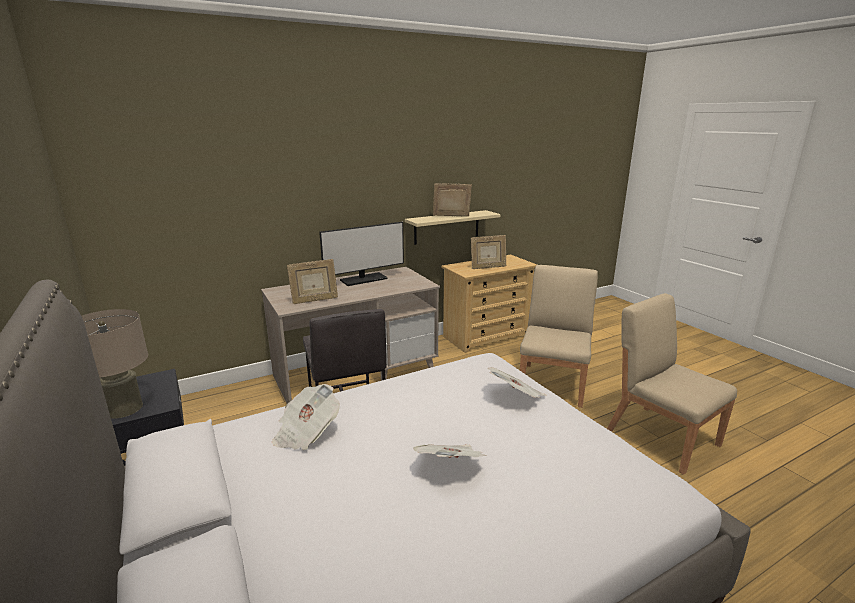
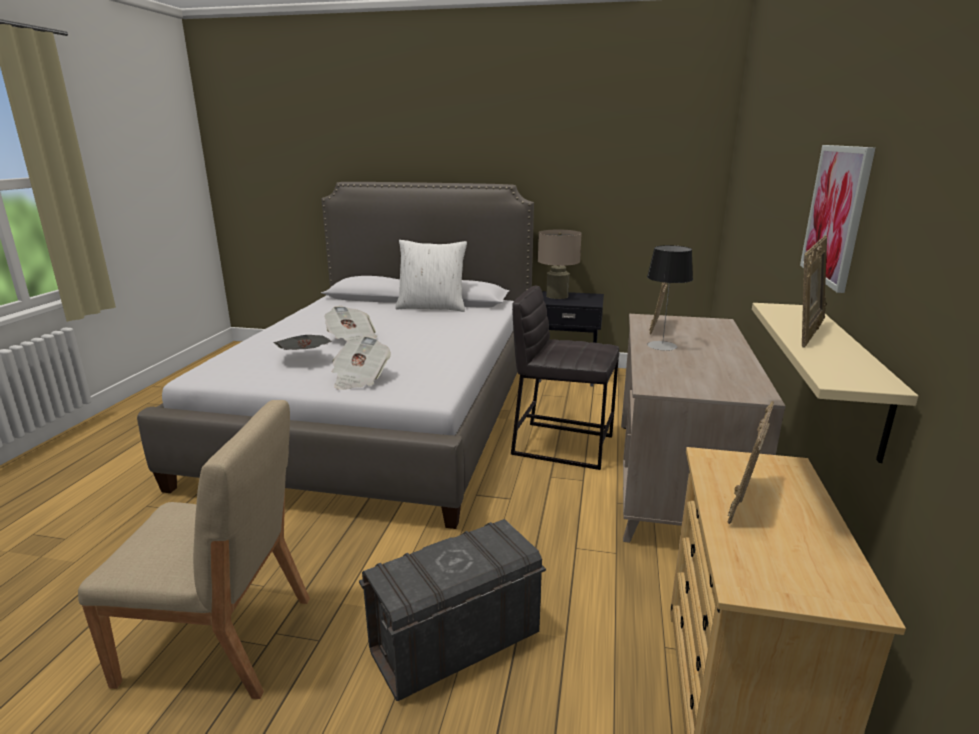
camera: 130 degrees right, 0 degrees up
(237, 495) = (432, 307): none -> white pillow
(306, 432) = (456, 323): newspaper -> newspaper (305, 357)
(354, 293) = (662, 346): none -> table lamp
(363, 279) = (722, 361): monitor -> none
(405, 179) = (836, 214): none -> picture
(553, 384) = (454, 643): beige chair -> grey storage box

